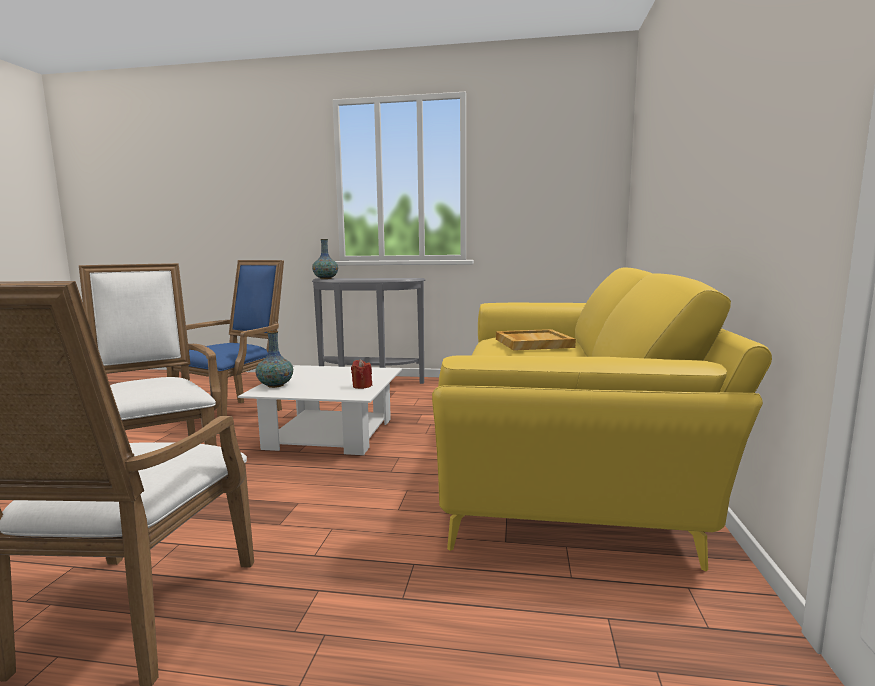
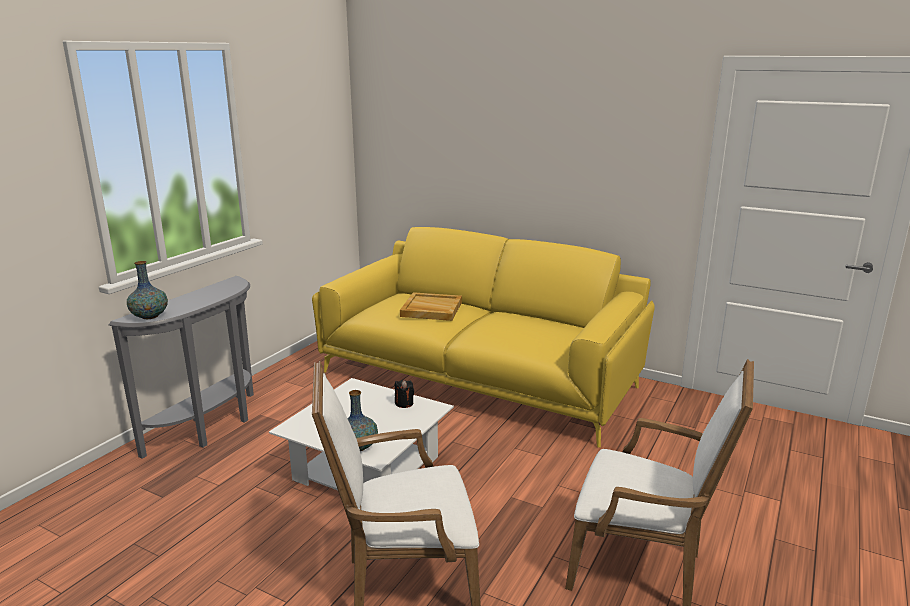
camera: 70 degrees left, 10 degrees up
(235, 414) = (227, 532): blue armchair -> none
(362, 386) = (404, 403): red candle -> black candle

